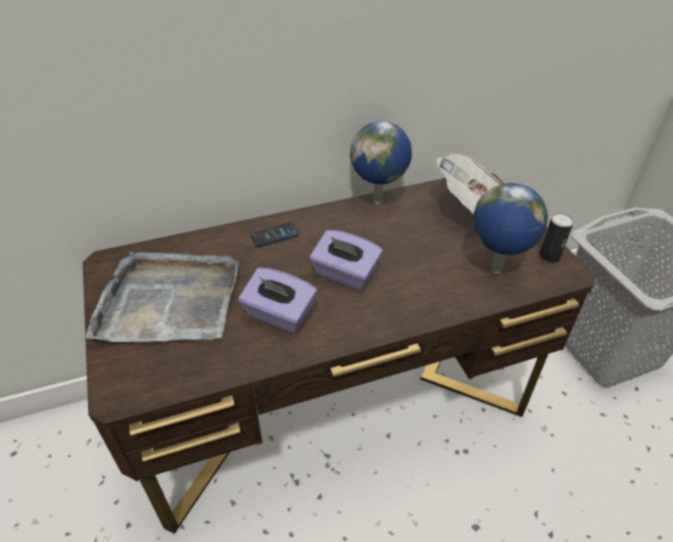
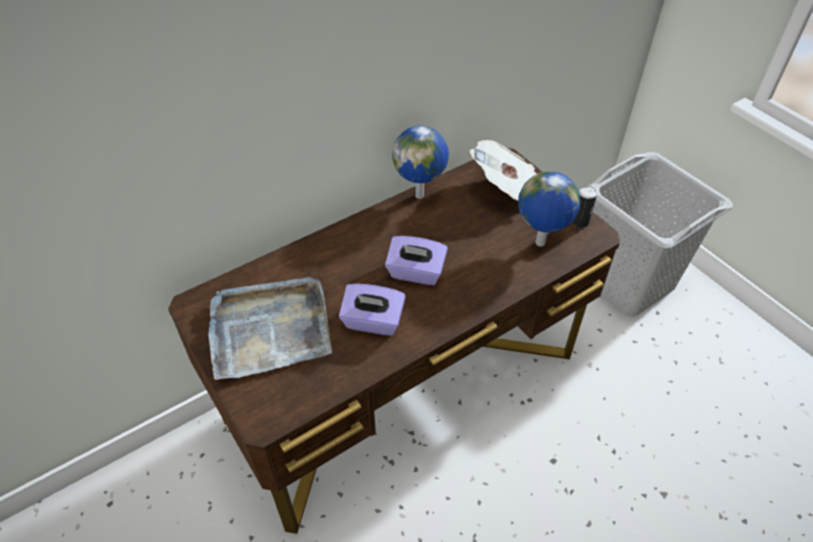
camera: 15 degrees left, 5 degrees up
(274, 235) = (338, 247): phone -> none

